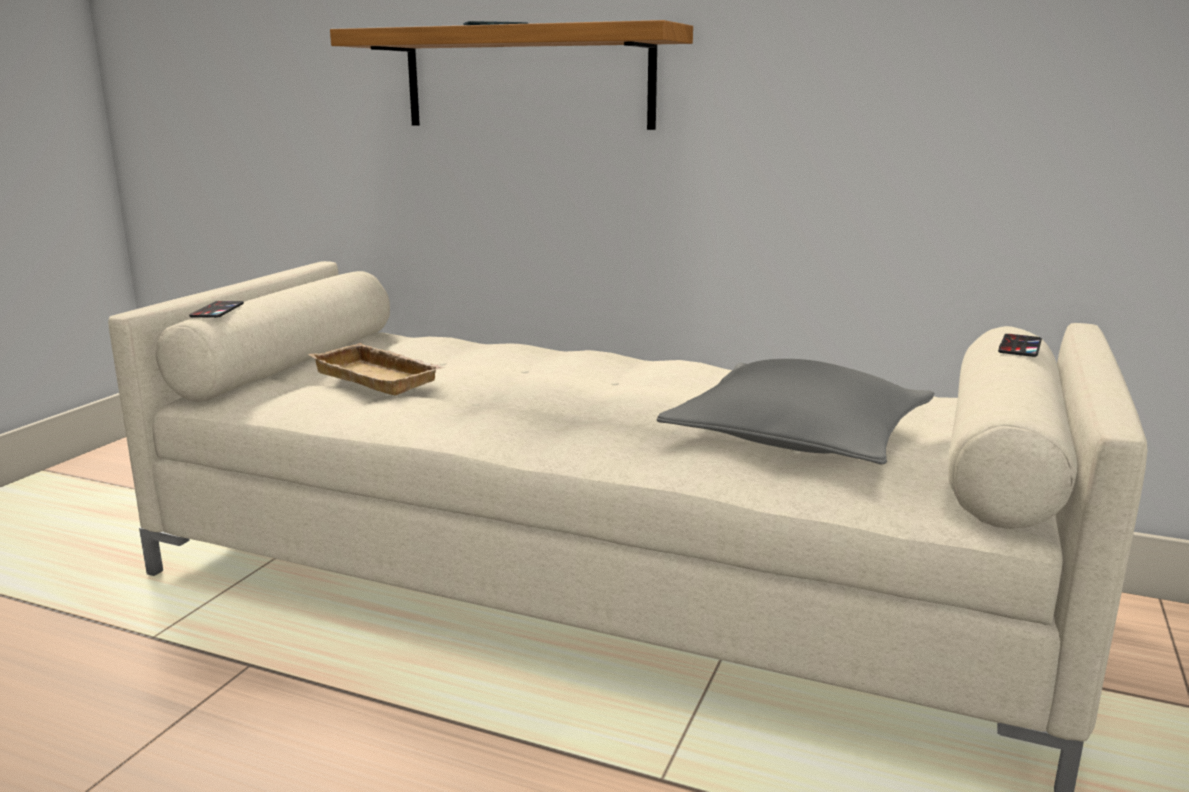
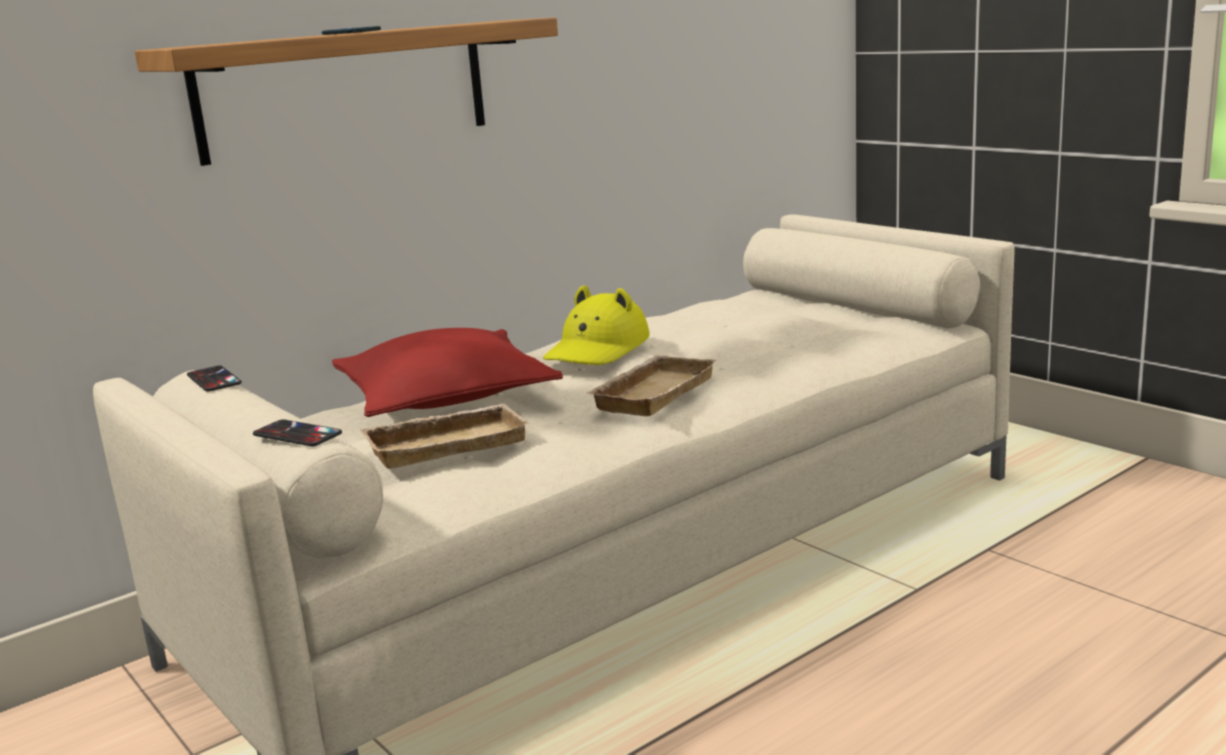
camera: 60 degrees left, 0 degrees up
(498, 358) = (445, 397): none -> red pillow
(545, 413) = (651, 393): none -> beige tray
(648, 373) = (597, 349): none -> yellow hat
(798, 438) = (784, 338): grey pillow -> none
(1019, 346) = (818, 233): phone -> phone (213, 379)

